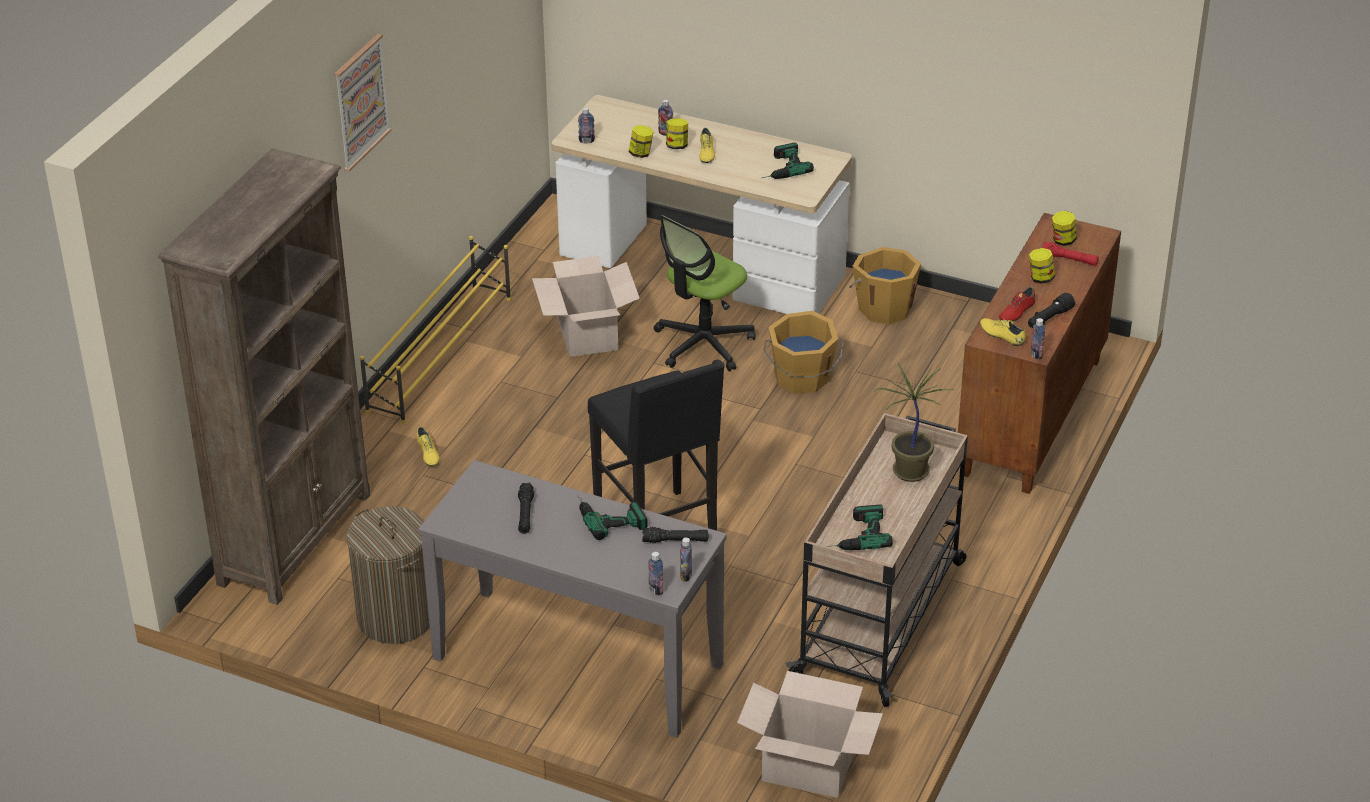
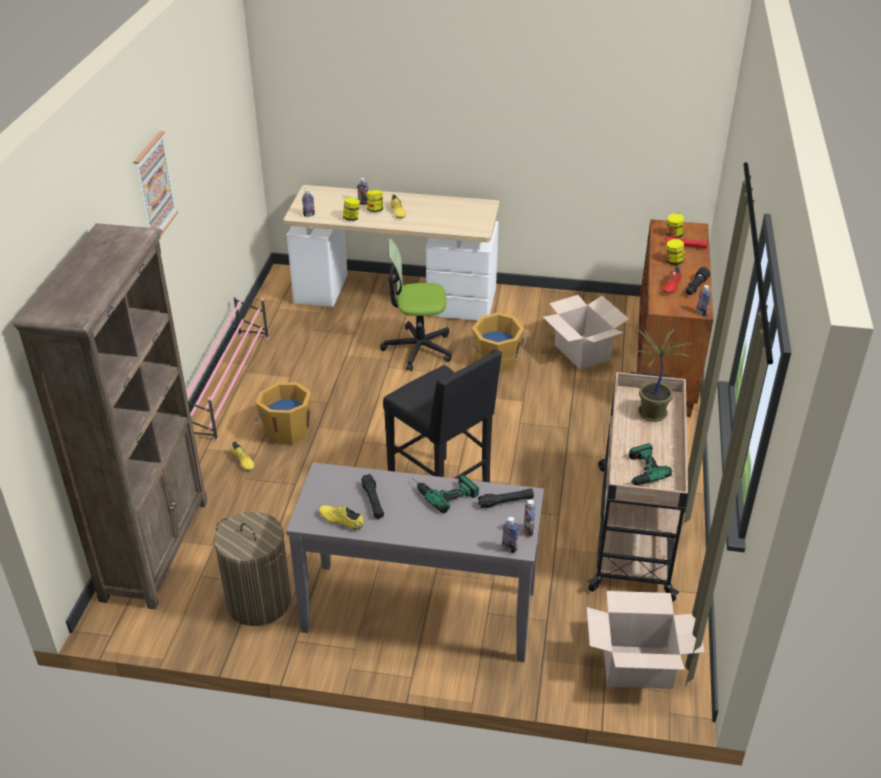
camera: 15 degrees left, 0 degrees up
(441, 353) = (229, 384): yellow shoe rack -> pink shoe rack
(588, 335) = (334, 354): cardboard box -> cardboard box (583, 352)
(703, 344) = (418, 348): office chair -> office chair turned 60 degrees clockwise
(780, 168) = (454, 215): power drill -> none
(884, 308) = (531, 306): orange bucket -> orange bucket (287, 431)
(1002, 336) = (670, 304): yellow shoe -> yellow shoe (341, 520)

